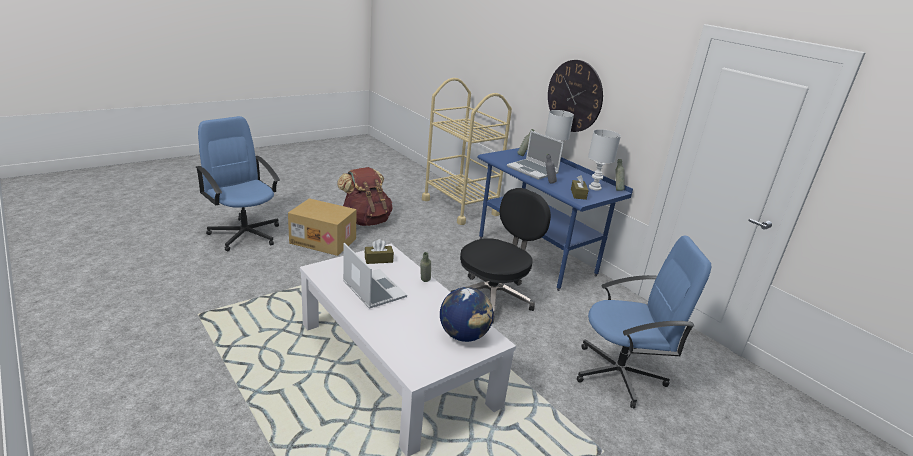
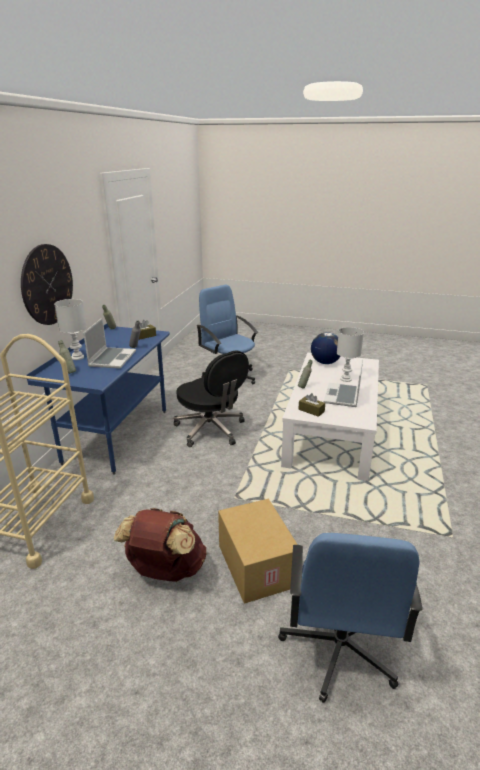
camera: 125 degrees left, 0 degrees up
(494, 297) = (211, 430): black office chair -> black office chair turned 135 degrees counterclockwise
(595, 187) = (118, 335): white table lamp -> white table lamp (345, 379)

